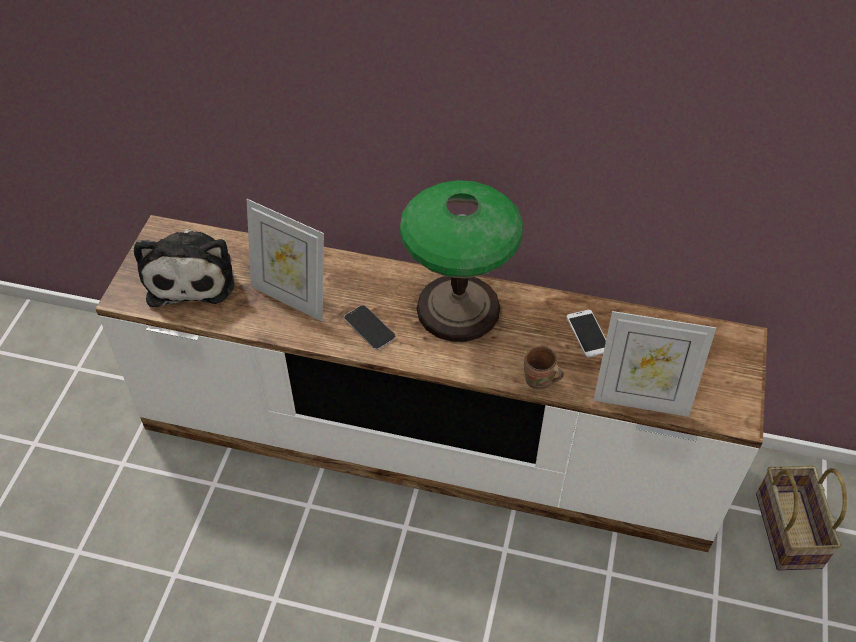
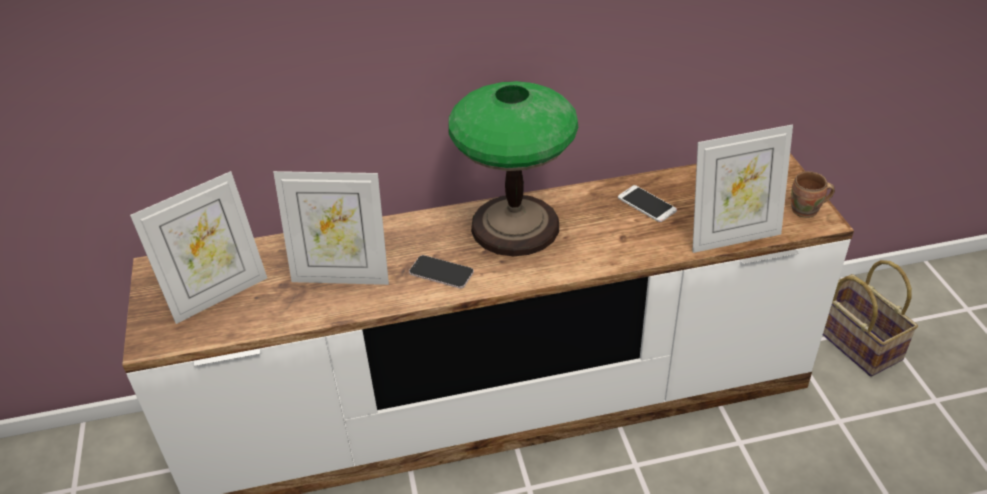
camera: 25 degrees left, 10 degrees down
(191, 275) = (218, 294): plush toy -> picture frame
(539, 382) = (634, 257): brown mug -> brown mug (806, 211)

